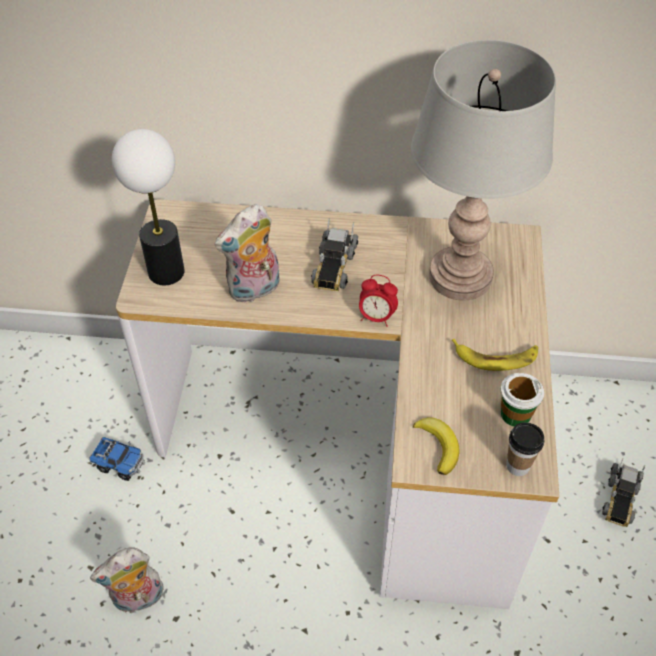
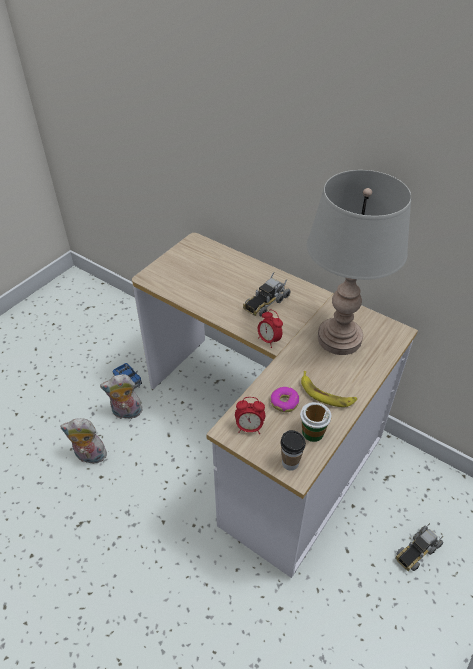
camera: 30 degrees right, 5 degrees down
(166, 272) = (171, 270): table lamp -> none
(254, 290) = (210, 298): plush toy -> plush toy (126, 413)
(438, 446) = (249, 427): banana -> alarm clock
(456, 392) = (284, 402): none -> donut

